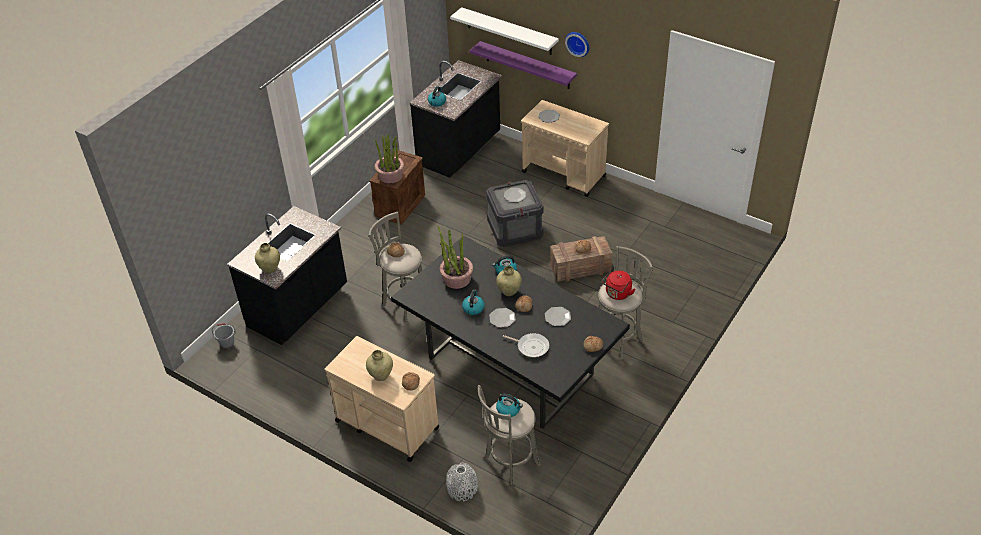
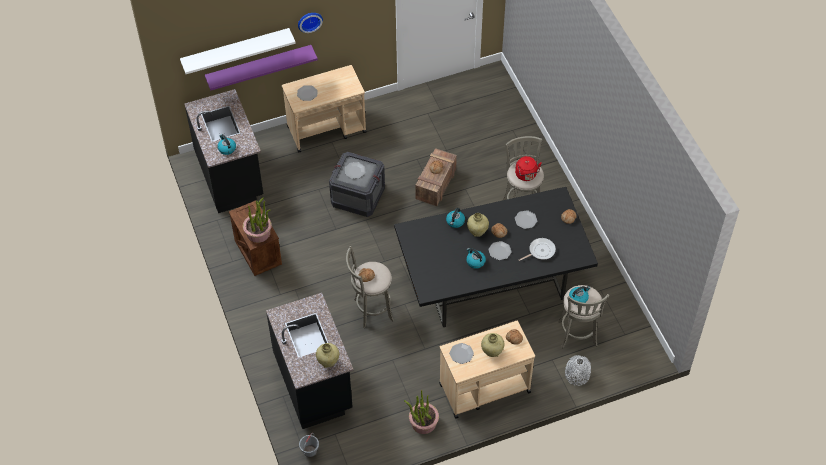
camera: 55 degrees left, 10 degrees up
(360, 355) = (461, 353): none -> plate
(456, 278) = (436, 254): potted plant -> potted plant (423, 423)

